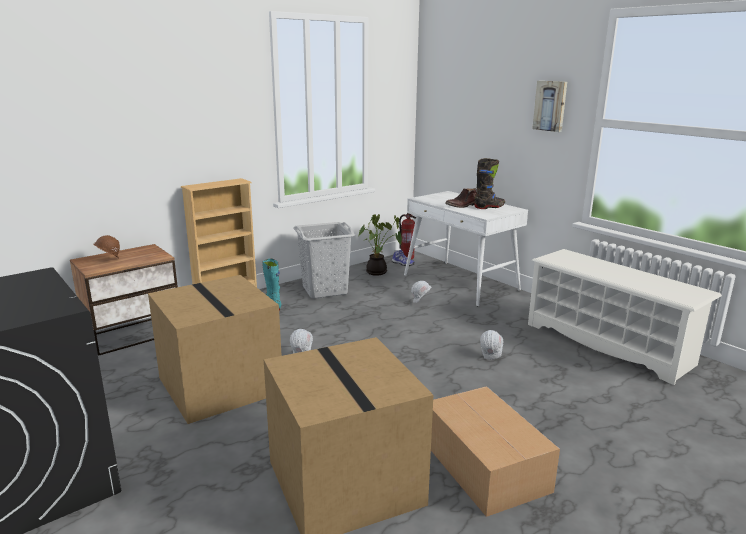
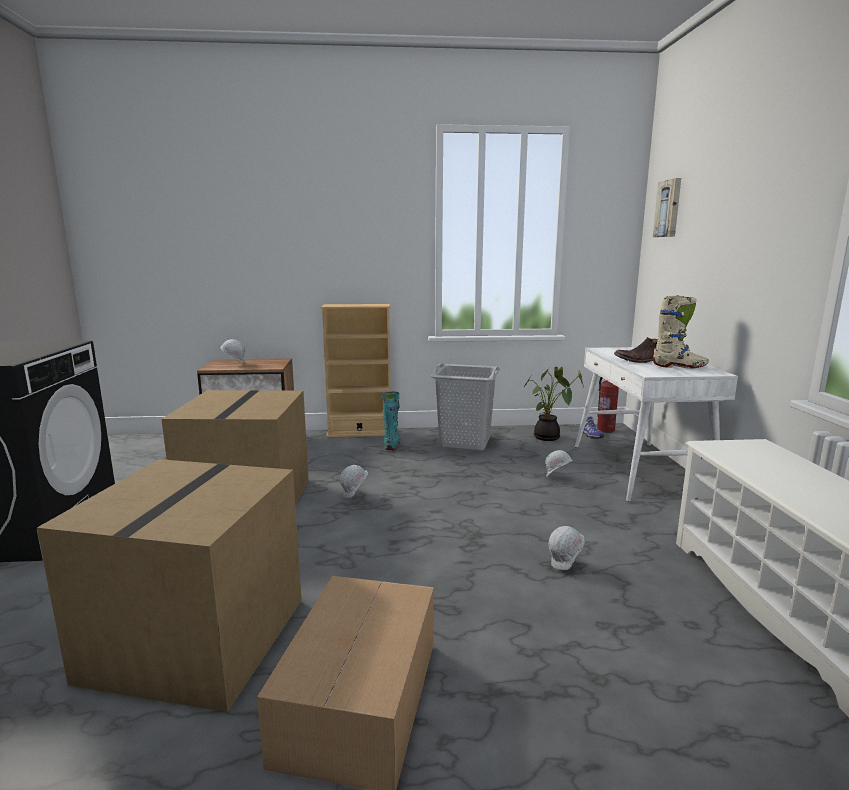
camera: 35 degrees right, 5 degrees down
(108, 260) = (234, 363): brown hard hat -> white hard hat
(489, 207) = (679, 366): black boot -> beige boot
(550, 106) = (780, 213): picture -> picture (668, 208)

